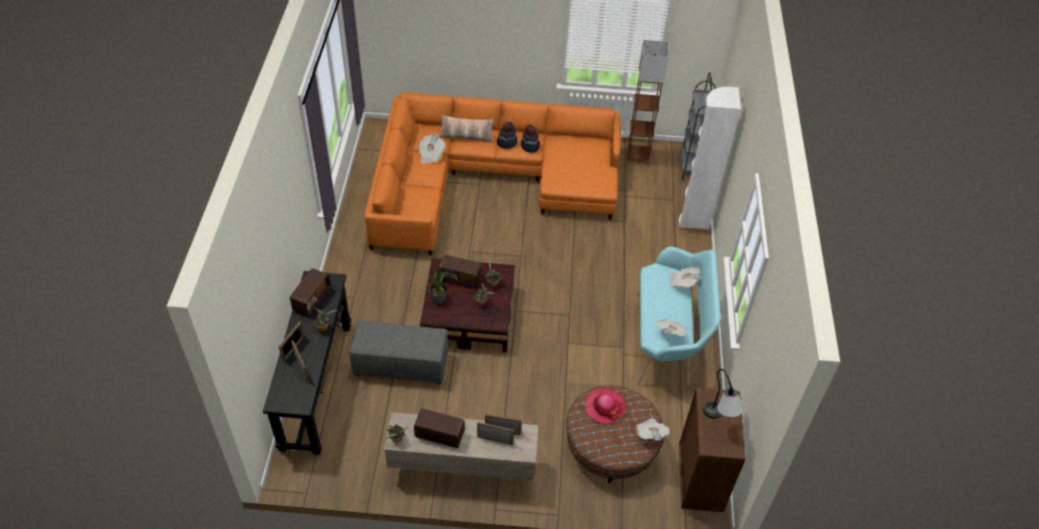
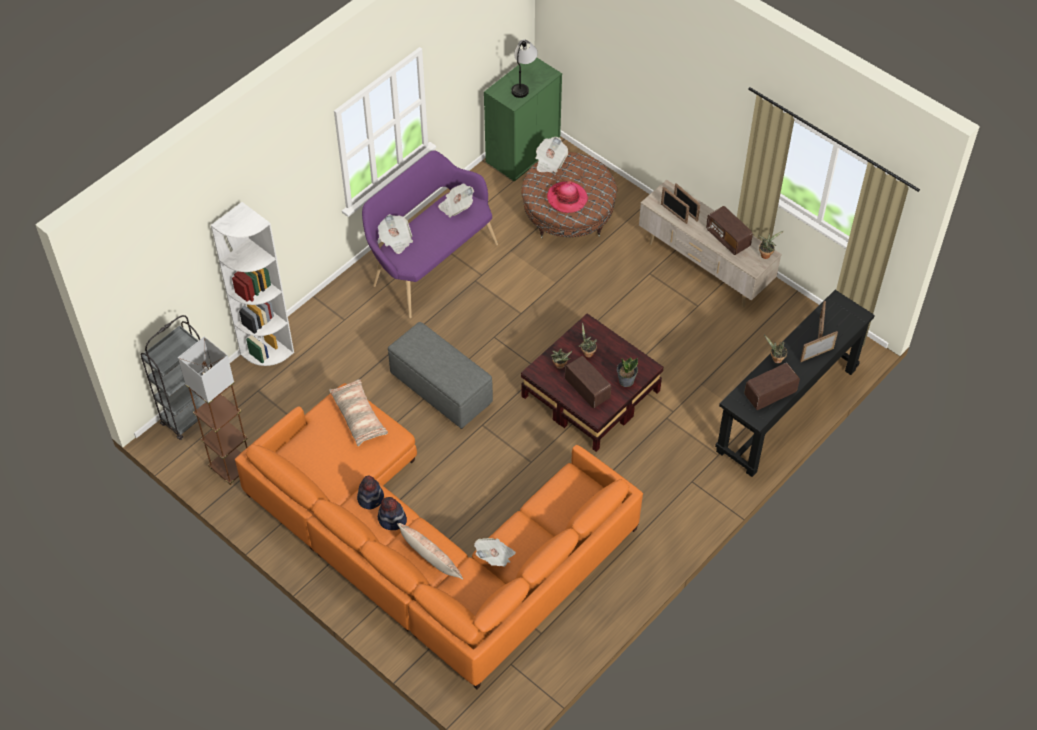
camera: 140 degrees left, 5 degrees up
(400, 365) = (694, 384): grey ottoman -> grey ottoman (442, 389)
(584, 182) = (359, 416): none -> pillow
(667, 340) = (430, 263): turquoise bench -> purple bench
(700, 481) = (523, 156): brown cabinet -> green cabinet

